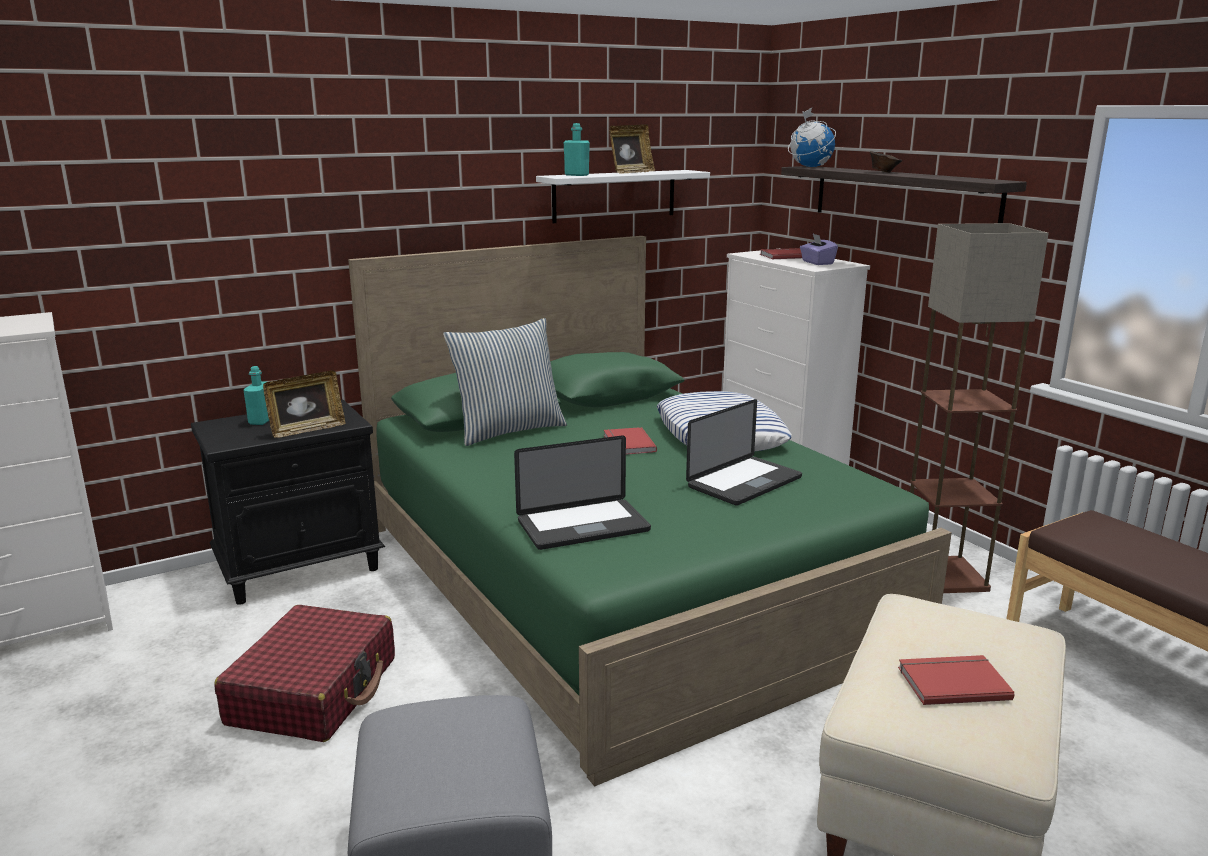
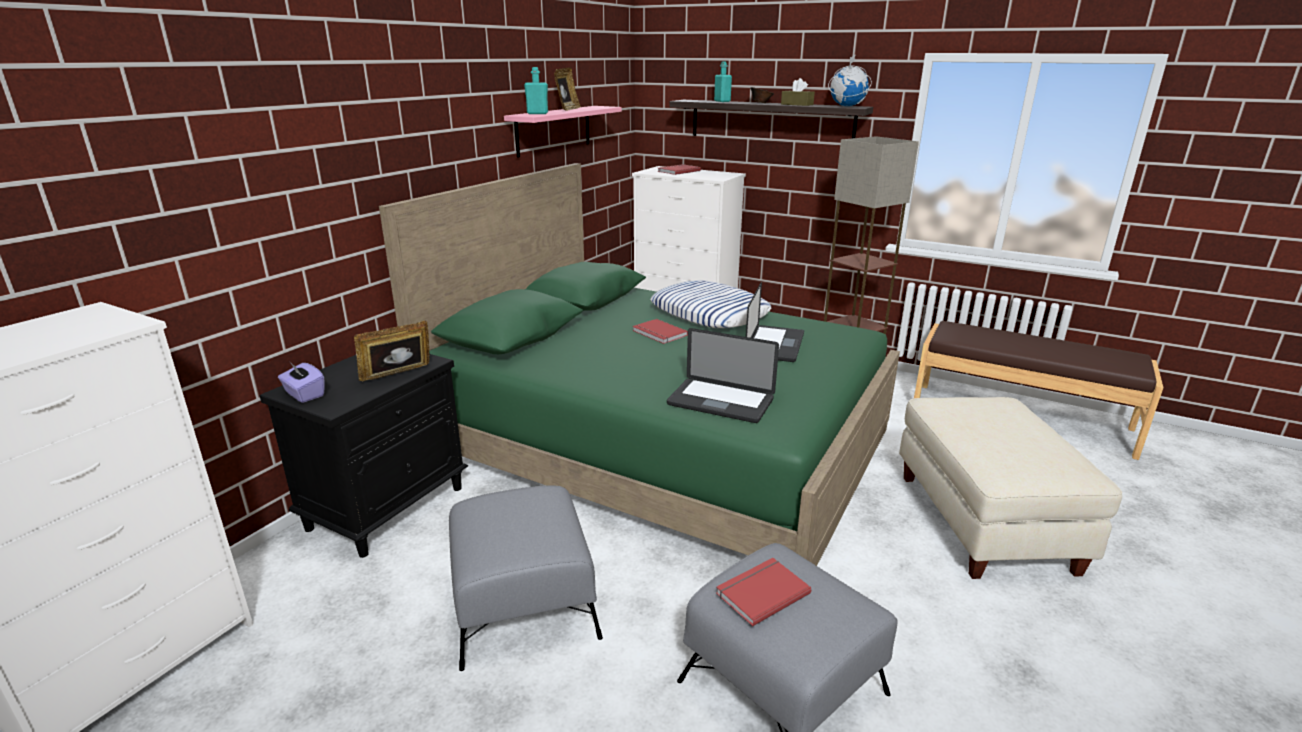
camera: 30 degrees left, 5 degrees up
(261, 421) = (337, 377): turquoise bottle -> turquoise bottle (722, 101)
(307, 430) = (398, 376): picture frame -> picture frame turned 150 degrees counterclockwise
(314, 691) = (524, 604): red suitcase -> grey ottoman
(508, 430) = (554, 341): pillow -> none
(583, 526) = (720, 402): laptop -> laptop turned 75 degrees clockwise
(614, 196) = (554, 130): white shelf -> pink shelf
(810, 167) = (690, 100): globe -> globe (846, 106)
(817, 263) = (710, 174): purple tissue box -> purple tissue box (304, 394)
(923, 175) = (797, 104): none -> brown tissue box
(951, 682) = (1015, 442): red book -> red book (760, 592)

